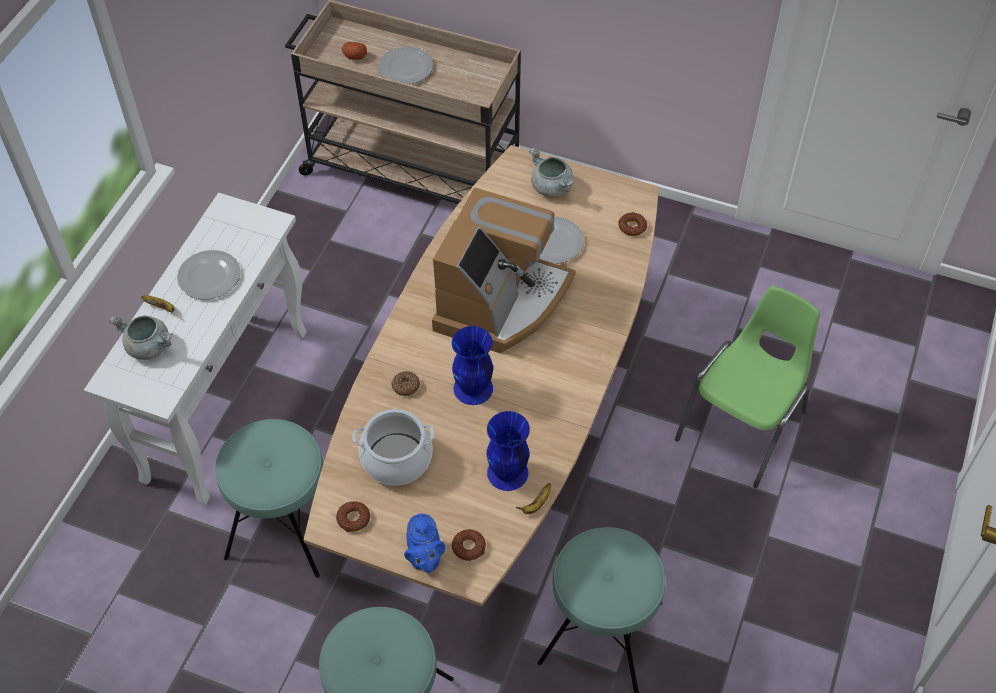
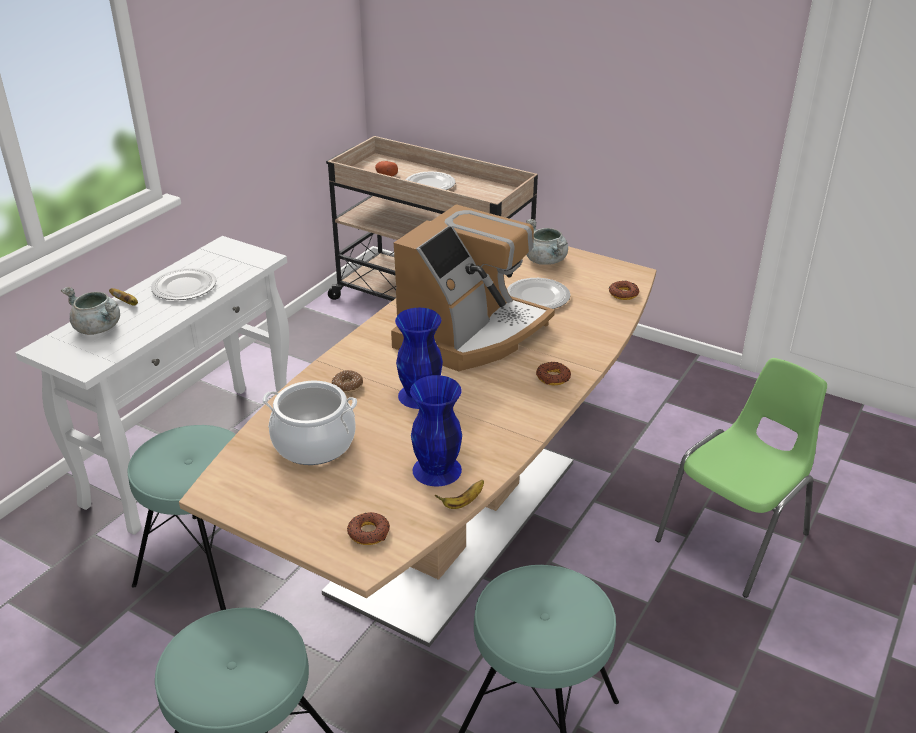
camera: 10 degrees right, 20 degrees down
(353, 519) = (244, 490): donut -> donut (553, 377)
(424, 558) = (312, 537): blue teapot -> none

